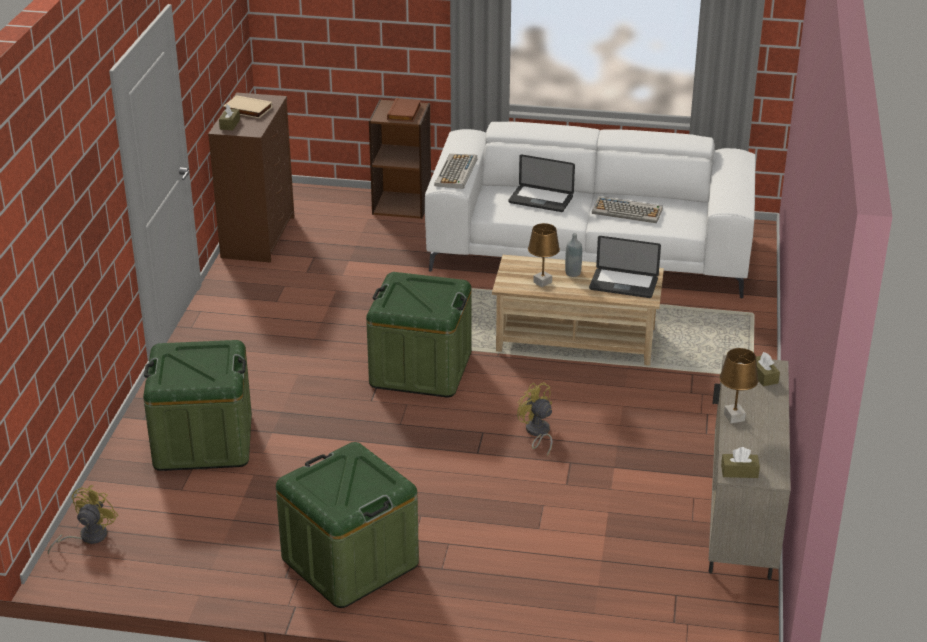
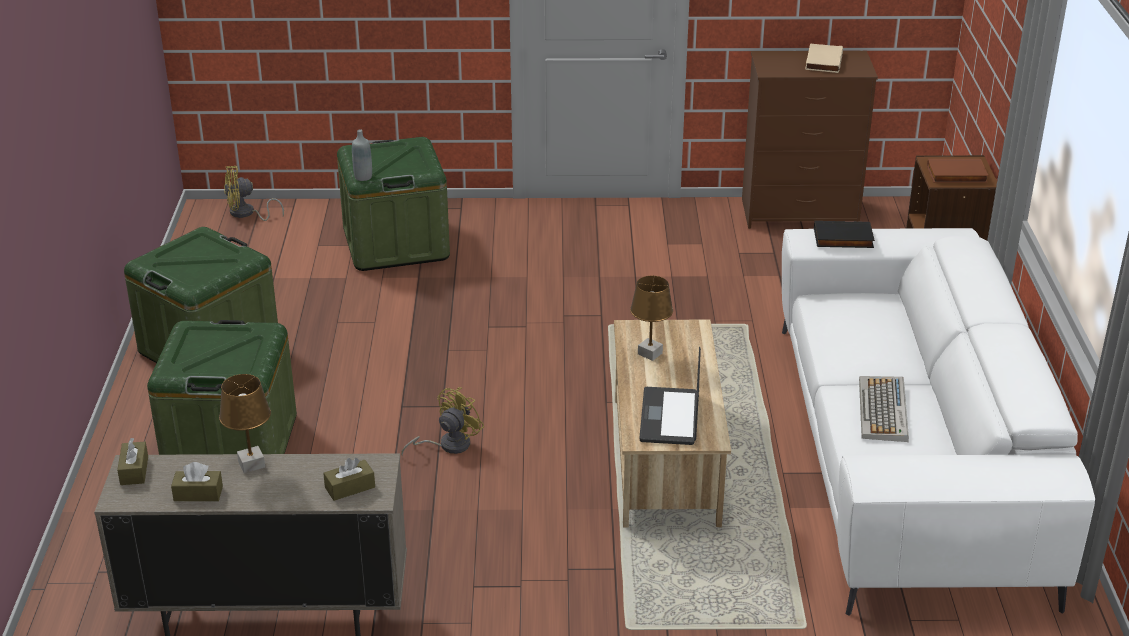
camera: 80 degrees right, 0 degrees up
(87, 537) = (246, 214): yellow fan -> yellow fan turned 150 degrees clockwise
(230, 124) = (780, 58): brown tissue box -> brown tissue box (198, 493)
(420, 369) = (559, 351): green storage box -> green storage box (231, 444)
(456, 172) = (843, 239): keyboard -> black book
(540, 200) = (874, 336): laptop -> none
(573, 273) = (683, 375): grey bottle -> grey bottle (363, 177)

